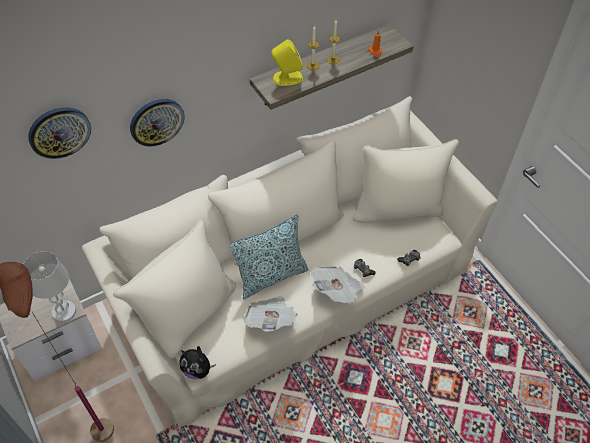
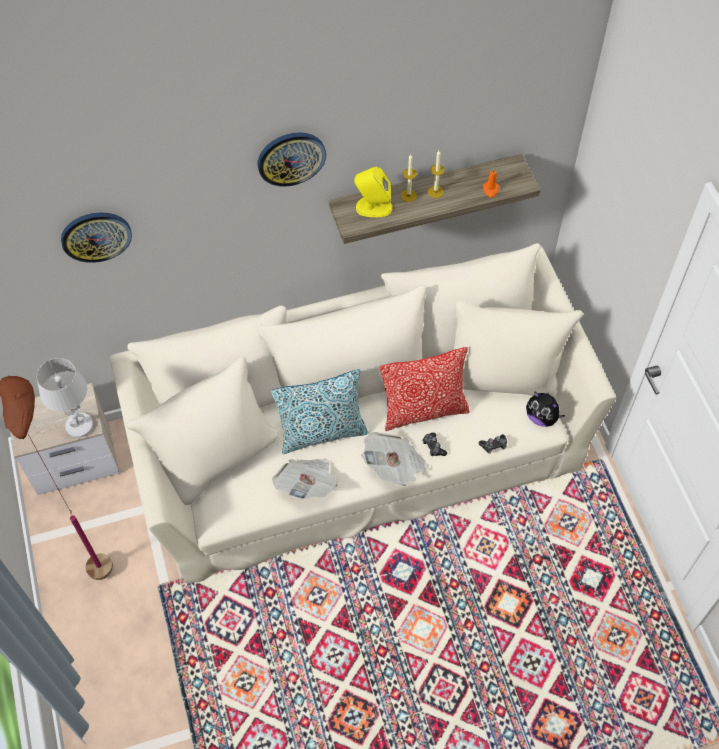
camera: 15 degrees right, 5 degrees up
(156, 121) = (210, 235): wall clock -> wall clock (291, 158)
(197, 369) = (210, 524): plush toy -> plush toy (541, 417)
(347, 244) = (424, 410): none -> pillow

